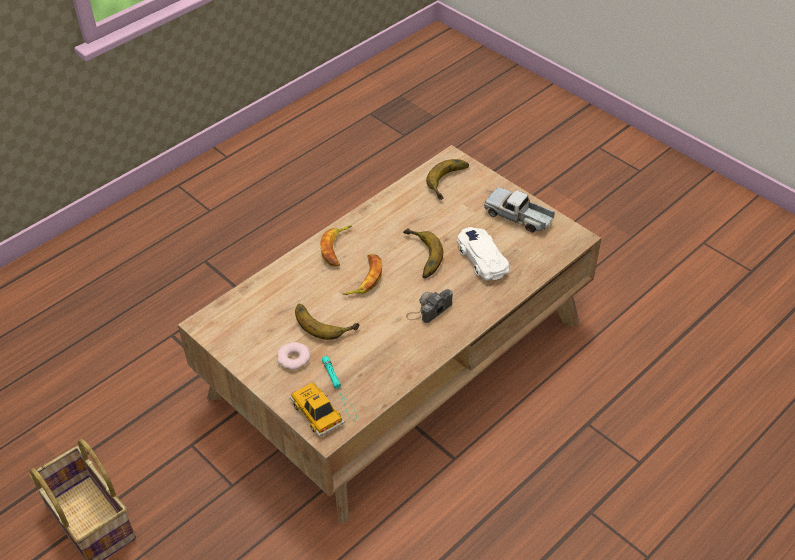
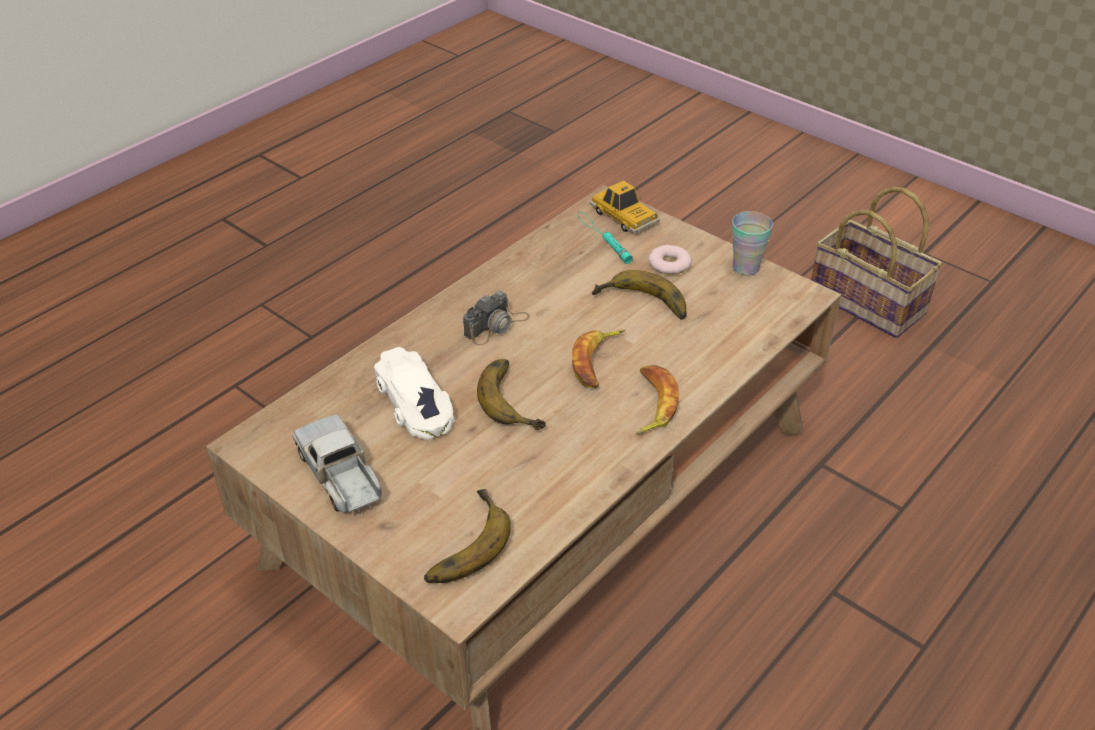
camera: 175 degrees right, 5 degrees down
(236, 351) = (745, 267): none -> cup
(518, 217) = (341, 476): toy truck -> toy truck turned 150 degrees counterclockwise

